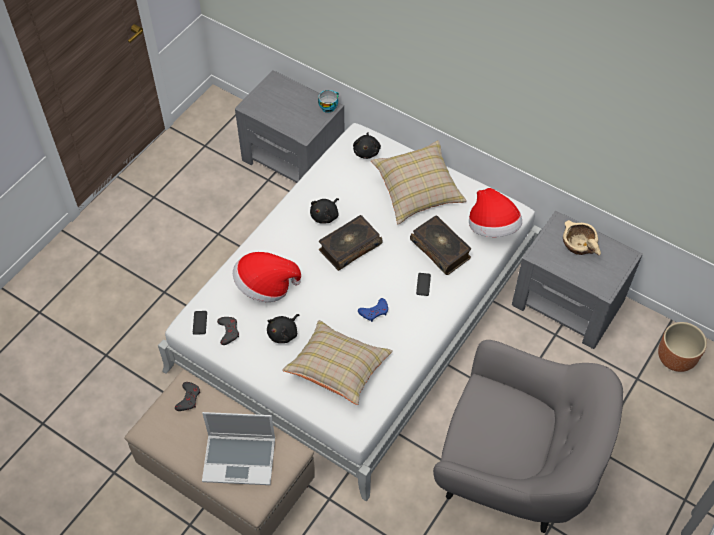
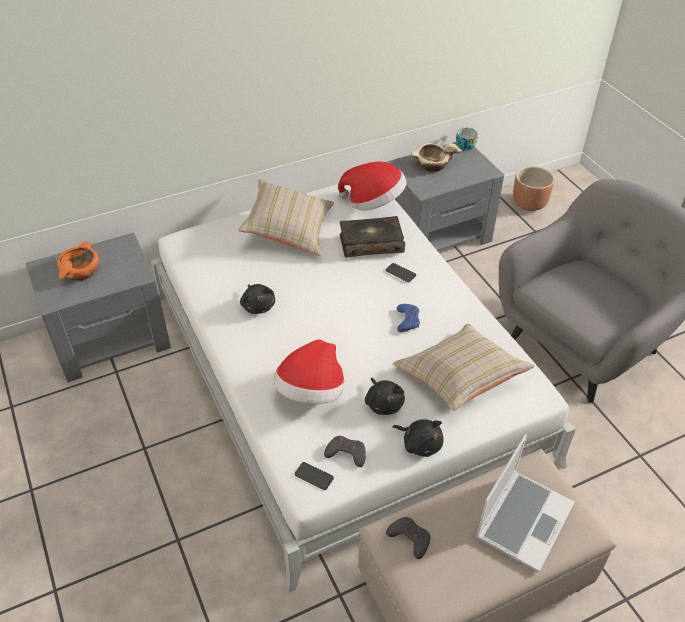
camera: 60 degrees left, 10 degrees down
(285, 102) = (80, 271): none -> orange bowl
(328, 106) = (123, 243): cup -> cup (464, 146)
(349, 247) = (315, 304): book -> none
(366, 151) = (206, 243): black plush toy -> black plush toy (420, 443)

